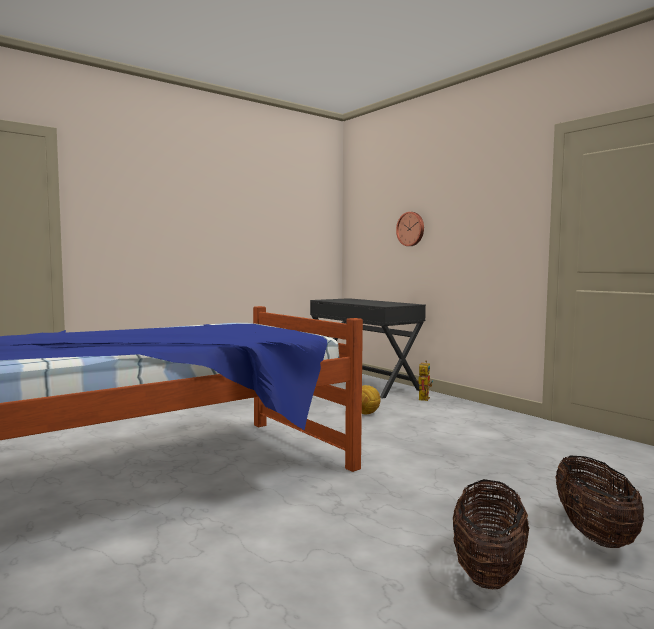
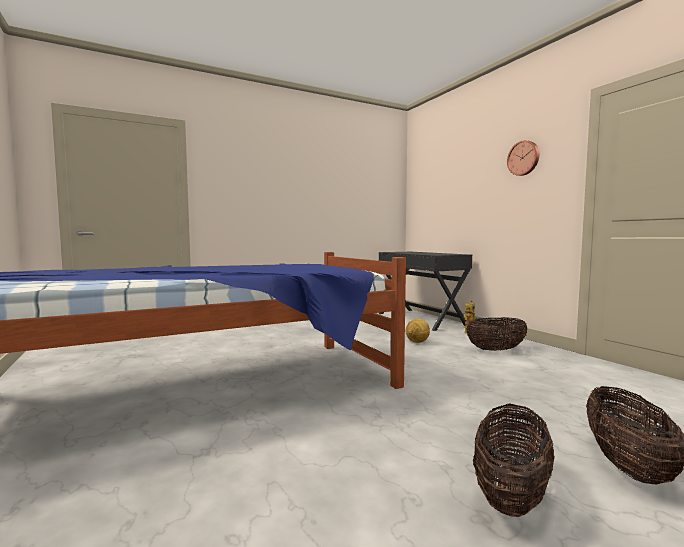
camera: 10 degrees right, 0 degrees up
(411, 229) = (461, 192): wall clock -> wall clock (524, 158)
(456, 419) = (496, 350): none -> basket

